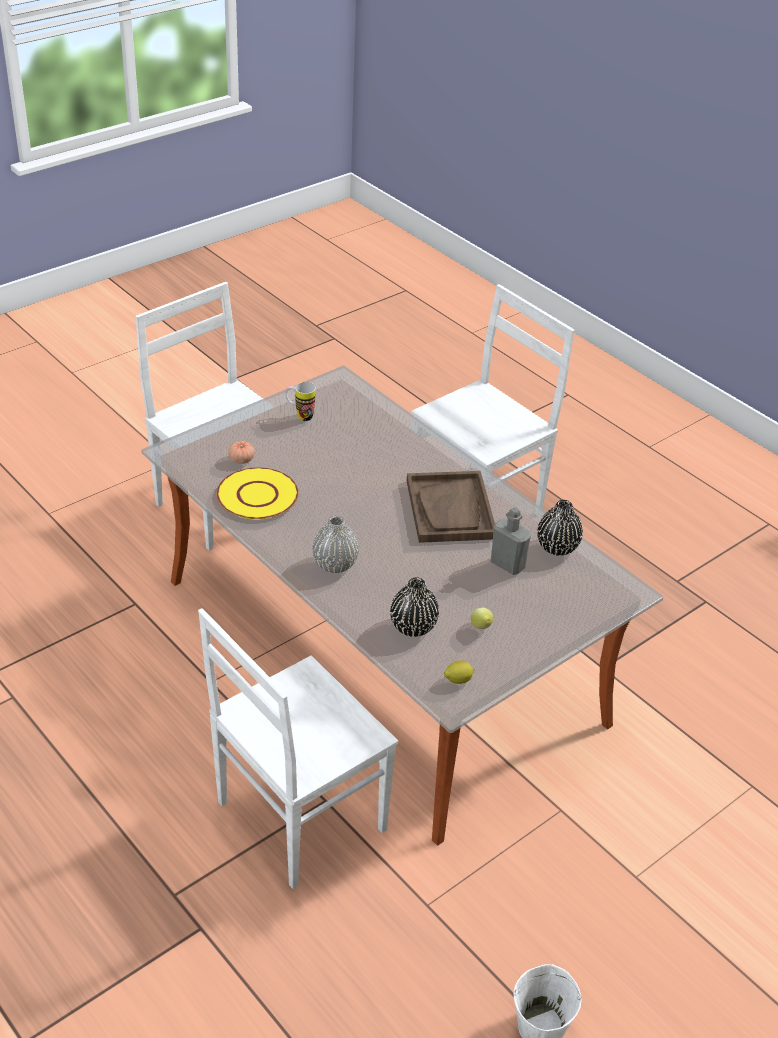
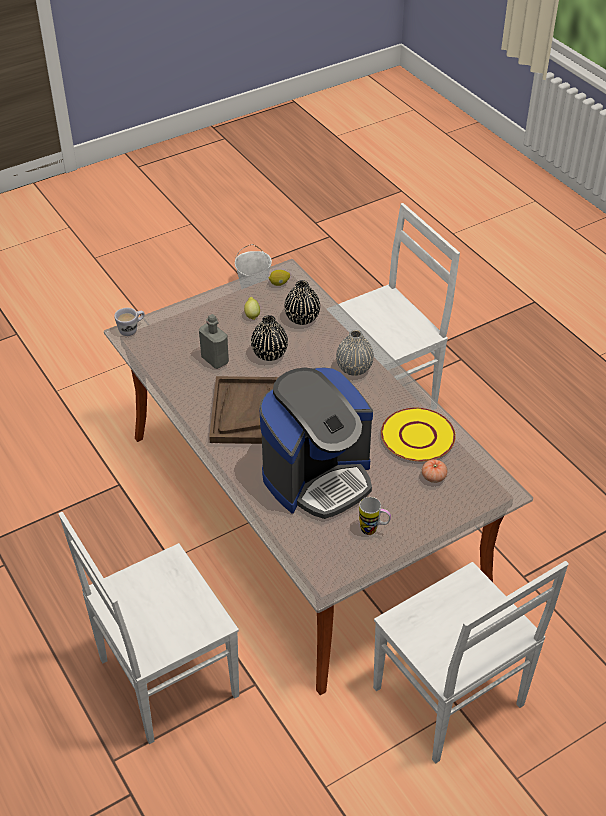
camera: 170 degrees left, 5 degrees up
(360, 454) = (317, 477): none -> coffee machine
(557, 547) = (168, 372): black vase -> black vase (269, 354)
(628, 597) = (132, 329): none -> white mug

